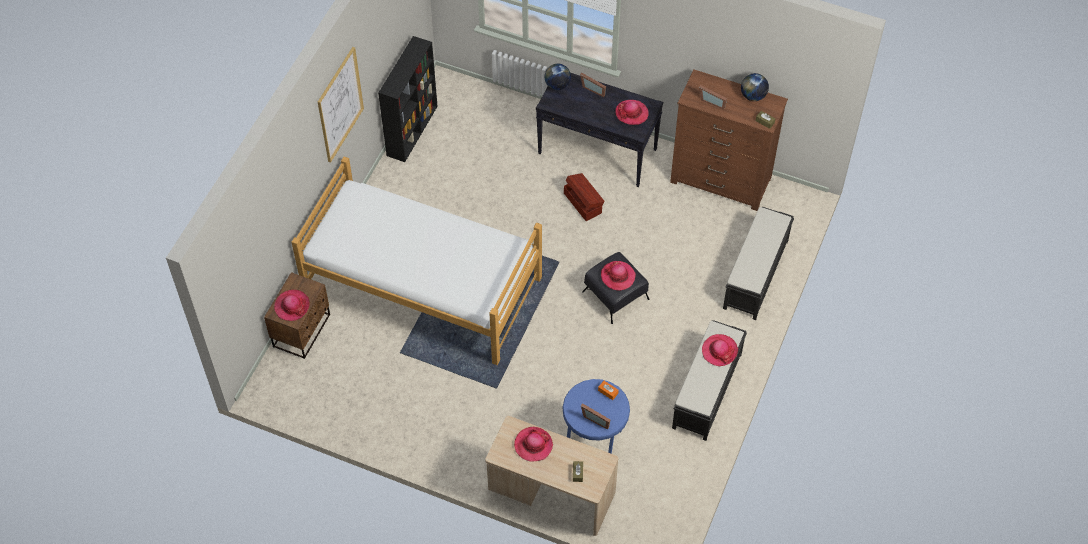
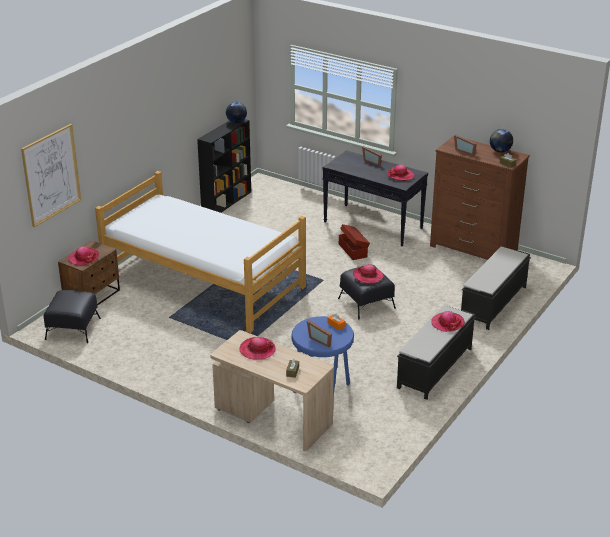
camera: 10 degrees right, 25 degrees down
(297, 387) = (73, 328): none -> black ottoman
(340, 104) = (158, 117): picture -> picture (51, 175)
(557, 85) = (343, 158): globe -> globe (236, 122)

